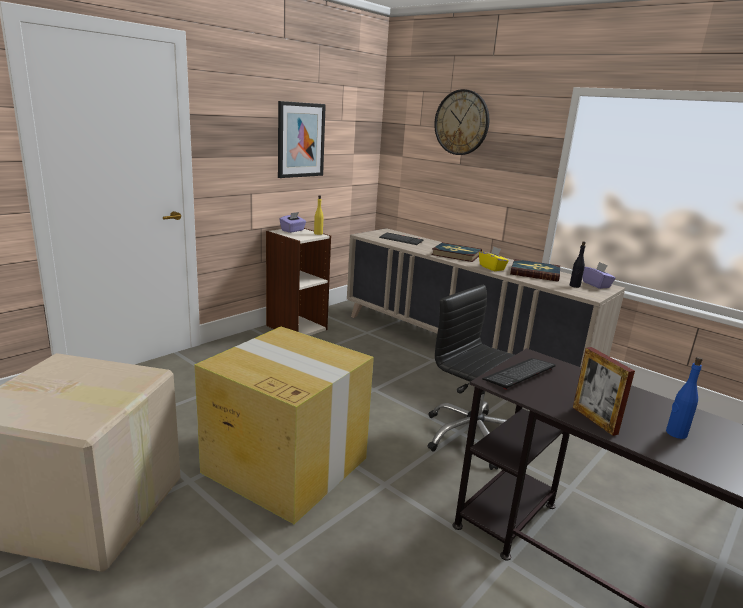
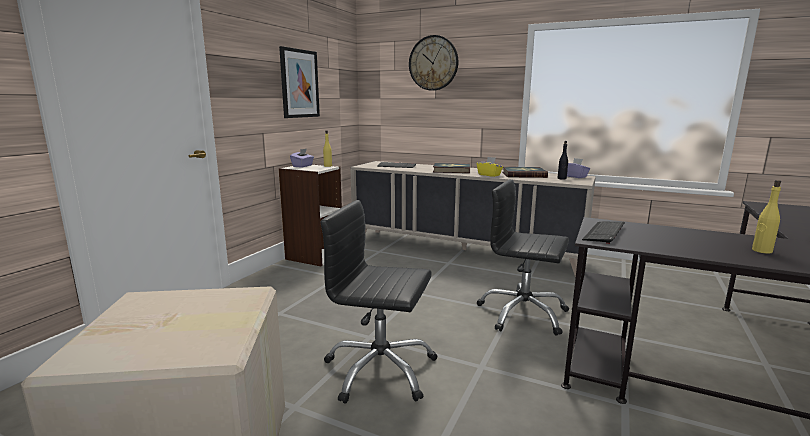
camera: 15 degrees left, 5 degrees down
(284, 464) = (380, 370): cardboard box -> black office chair
(594, 420) = (699, 252): picture frame -> none
(676, 433) = (761, 251): blue bottle -> yellow bottle

